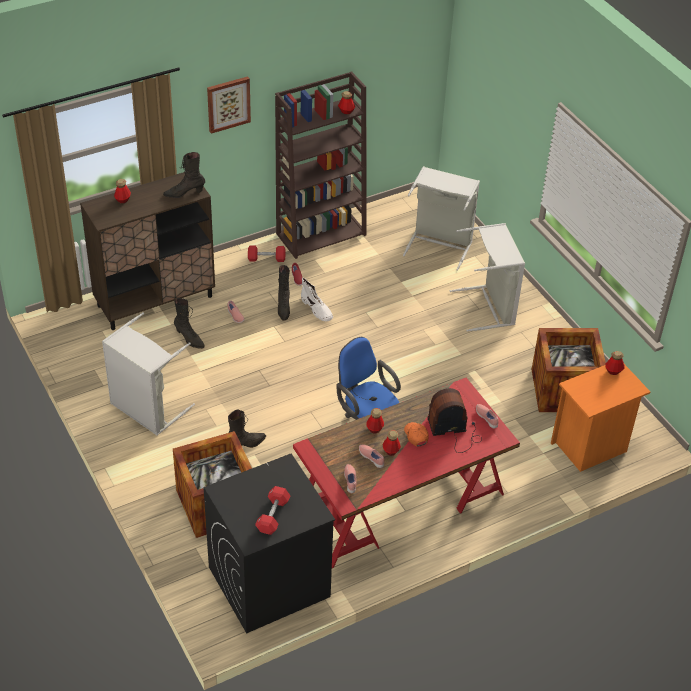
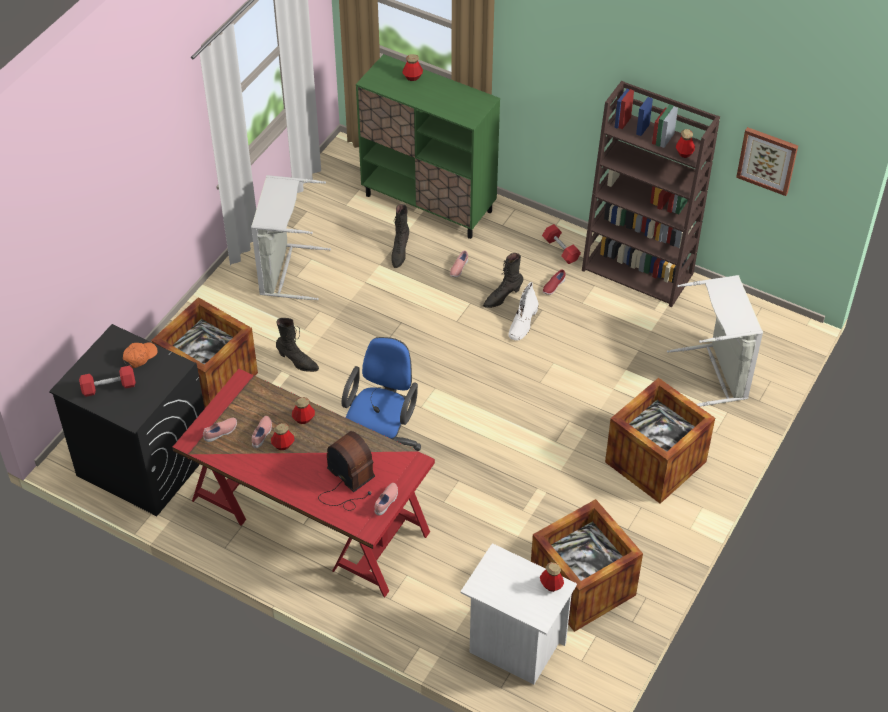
camera: 60 degrees right, 5 degrees up
(155, 301) = (429, 203): brown cabinet -> green cabinet
(184, 193) = (460, 111): black boot -> none
(228, 104) = (567, 58): picture -> picture (767, 160)
(416, 436) = (318, 455): orange cap -> orange cap (140, 356)
(489, 307) = (655, 462): grey laundry basket -> crate
(590, 447) = (513, 647): orange nightstand -> white nightstand

